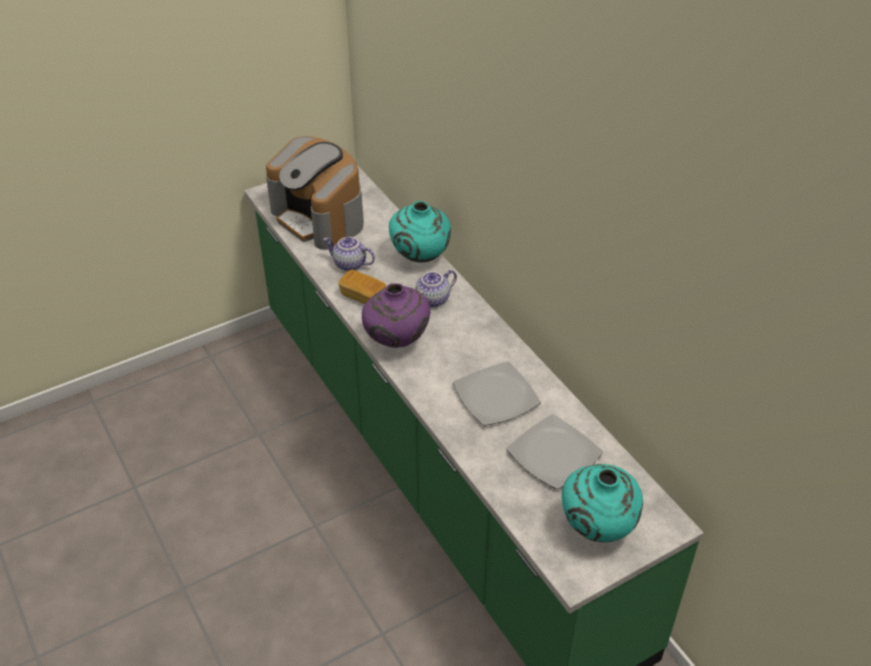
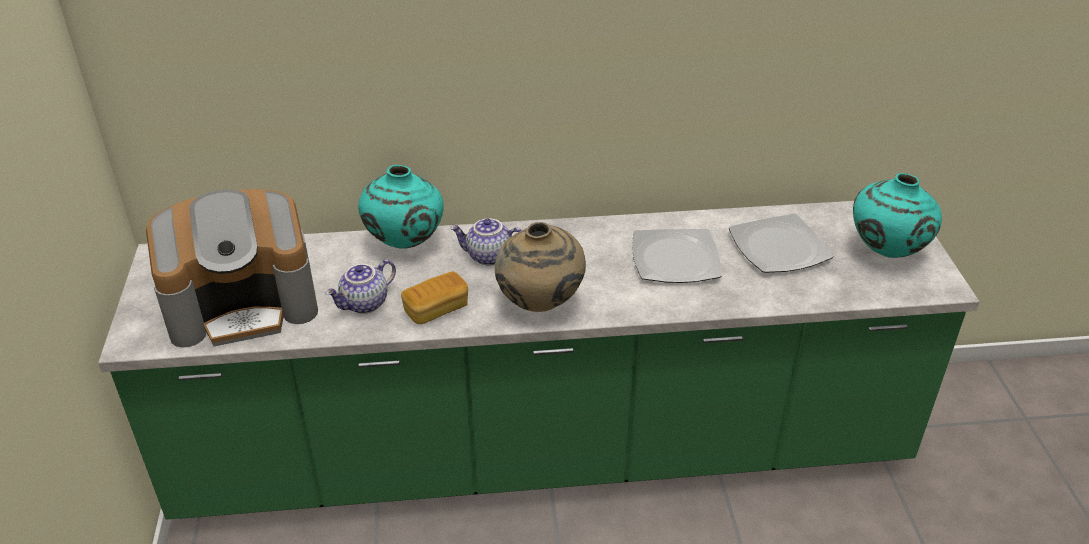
camera: 65 degrees left, 5 degrees down
(396, 342) = (540, 305): purple vase -> beige vase
(432, 300) = (488, 257): teapot -> teapot turned 105 degrees clockwise

